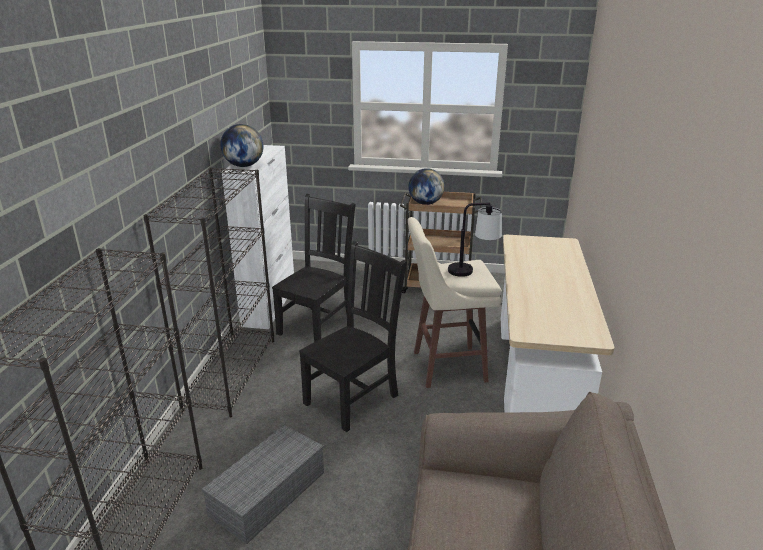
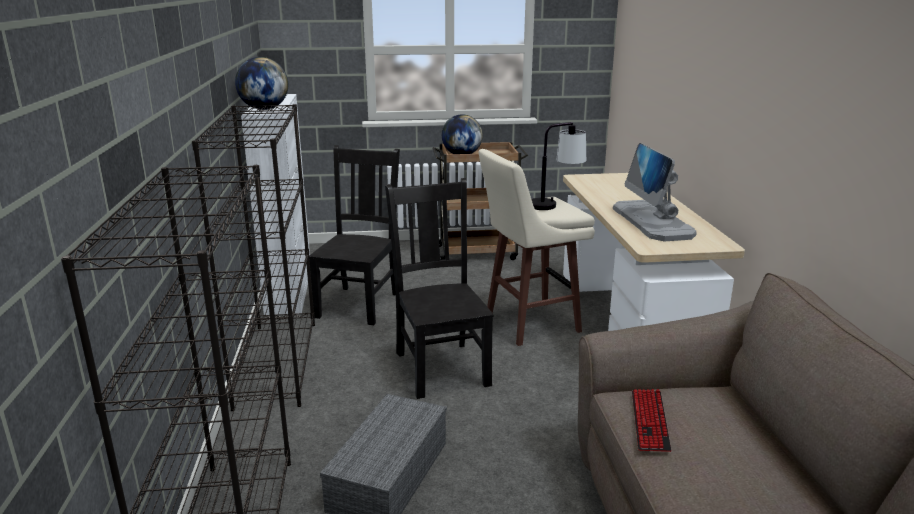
camera: 15 degrees left, 5 degrees down
(354, 398) = (441, 367): black chair -> black chair turned 45 degrees counterclockwise
(446, 508) = (649, 421): none -> keyboard
(548, 302) = (652, 221): none -> monitor

